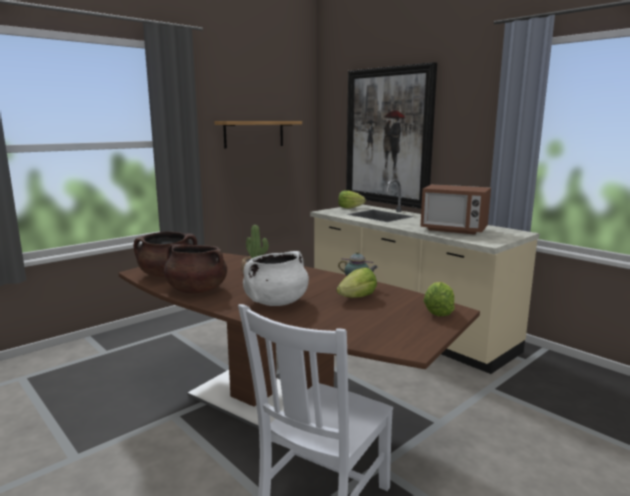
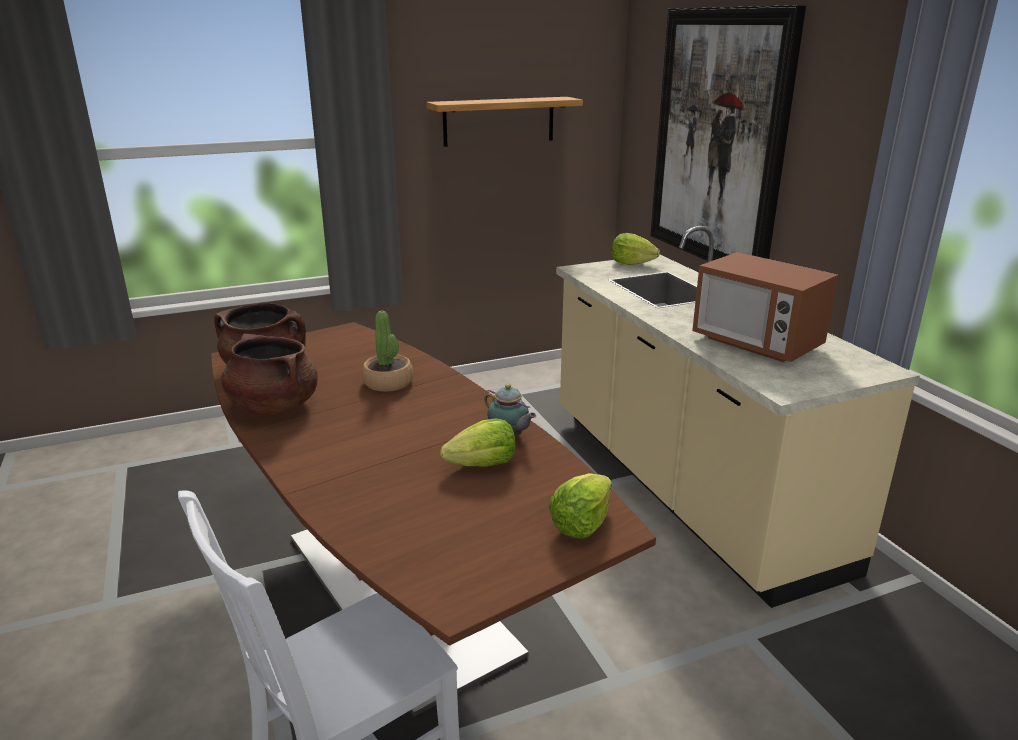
camera: 20 degrees right, 10 degrees up
(276, 302) = (355, 453): white cooking pot -> none

